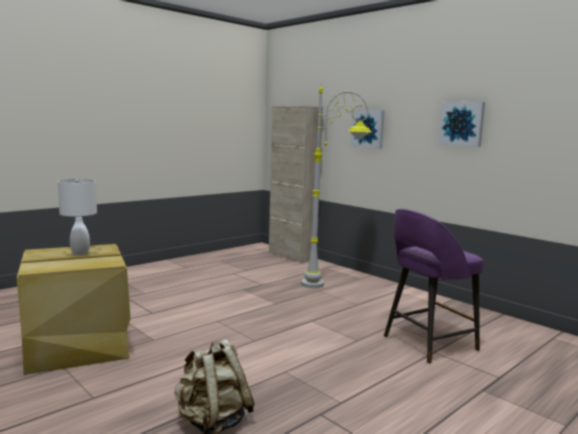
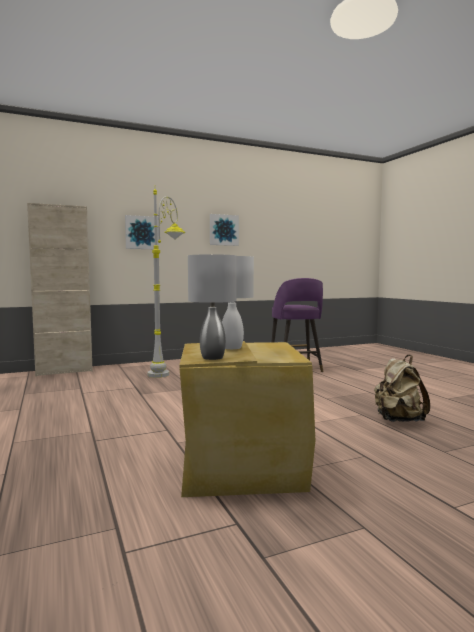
camera: 70 degrees left, 5 degrees down
(40, 252) = (212, 357): none -> grey table lamp

